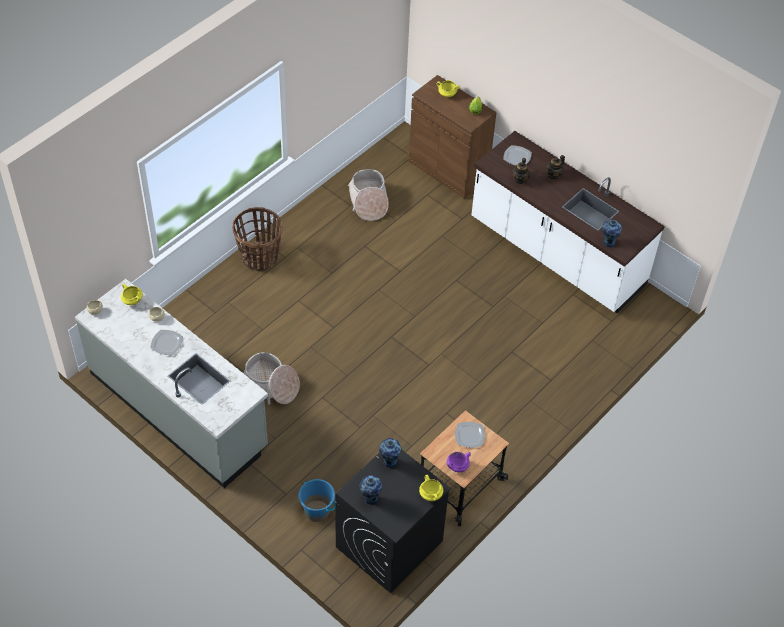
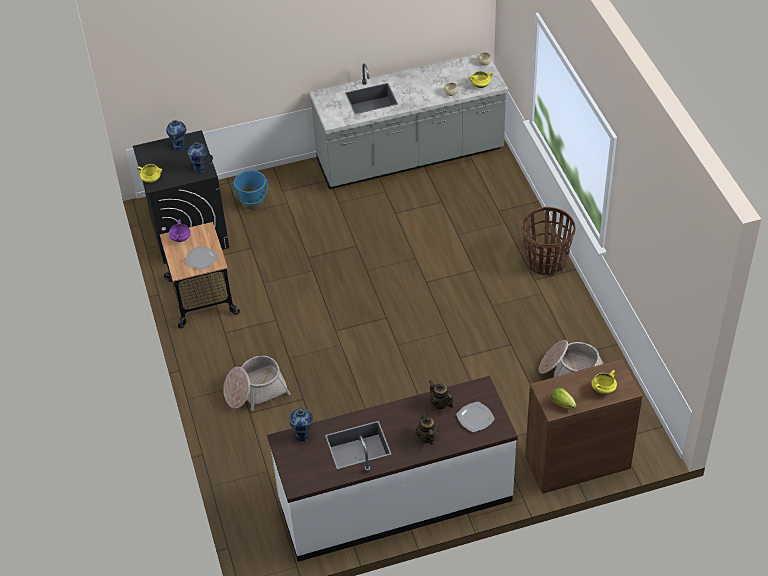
camera: 125 degrees right, 5 degrees down
(166, 343) = (420, 91): plate -> none
(270, 385) = (393, 218): basket -> basket (255, 391)

